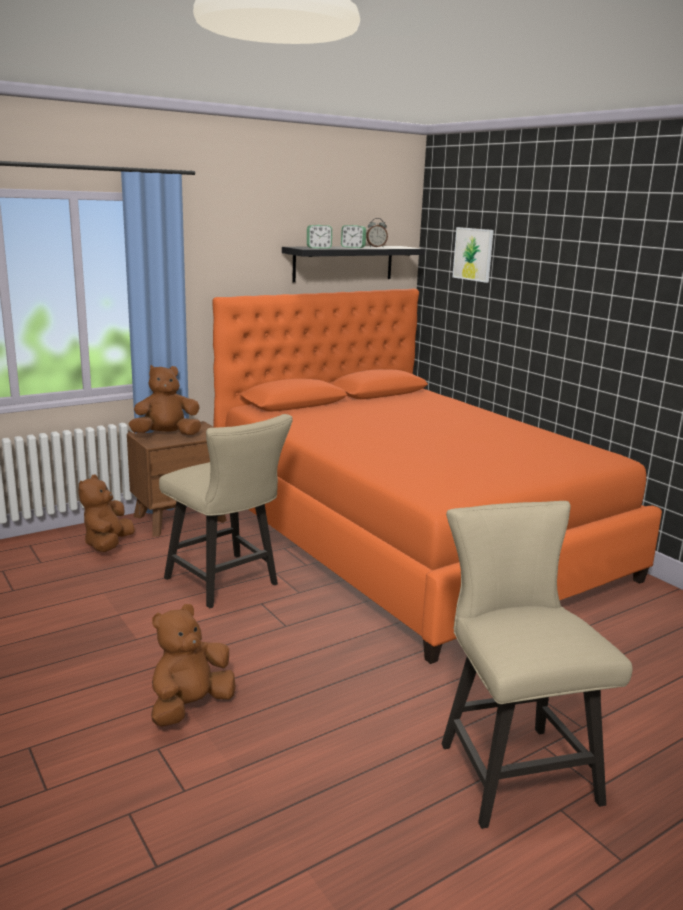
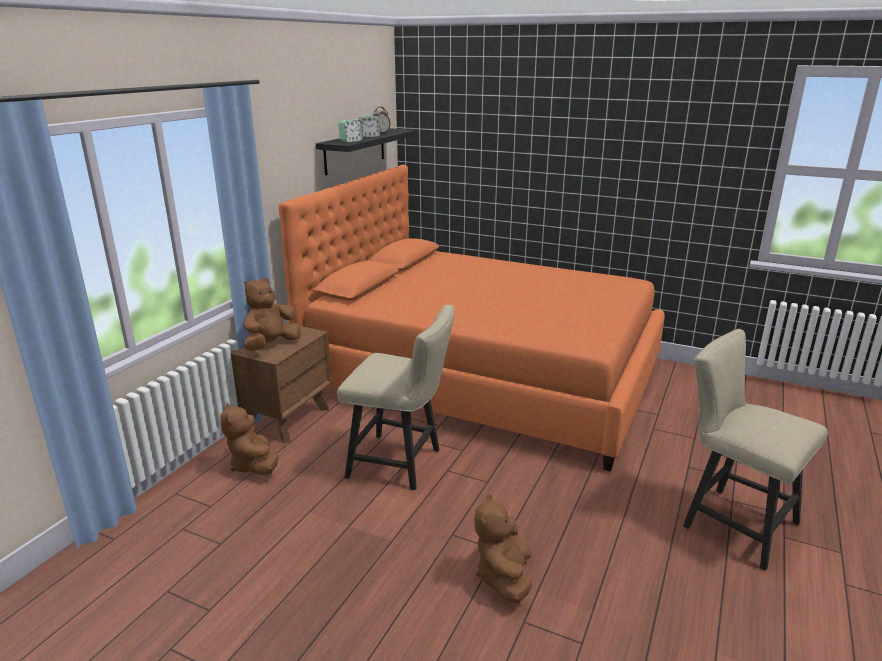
camera: 30 degrees left, 5 degrees up
(473, 254) = (461, 131): picture -> none

